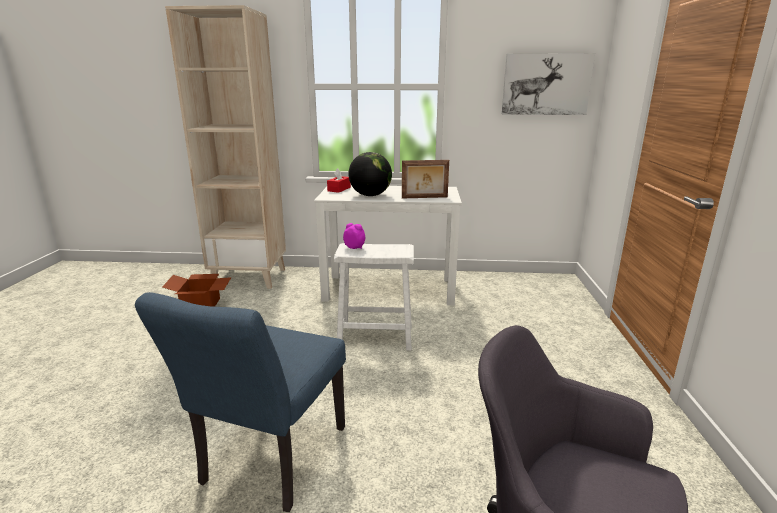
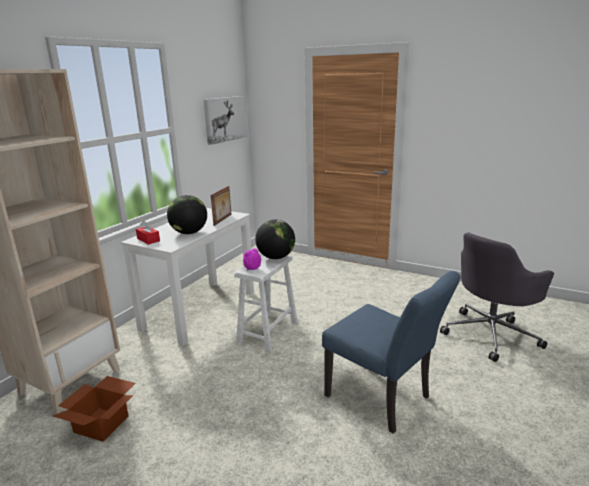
camera: 65 degrees left, 0 degrees up
(396, 251) = (276, 257): none -> globe

